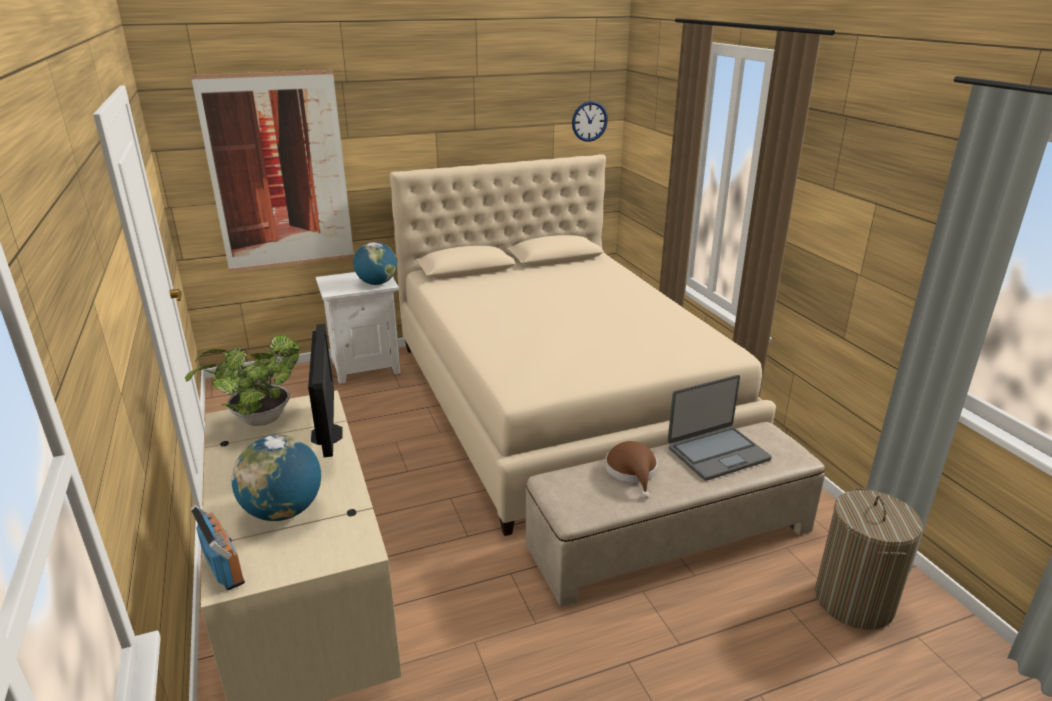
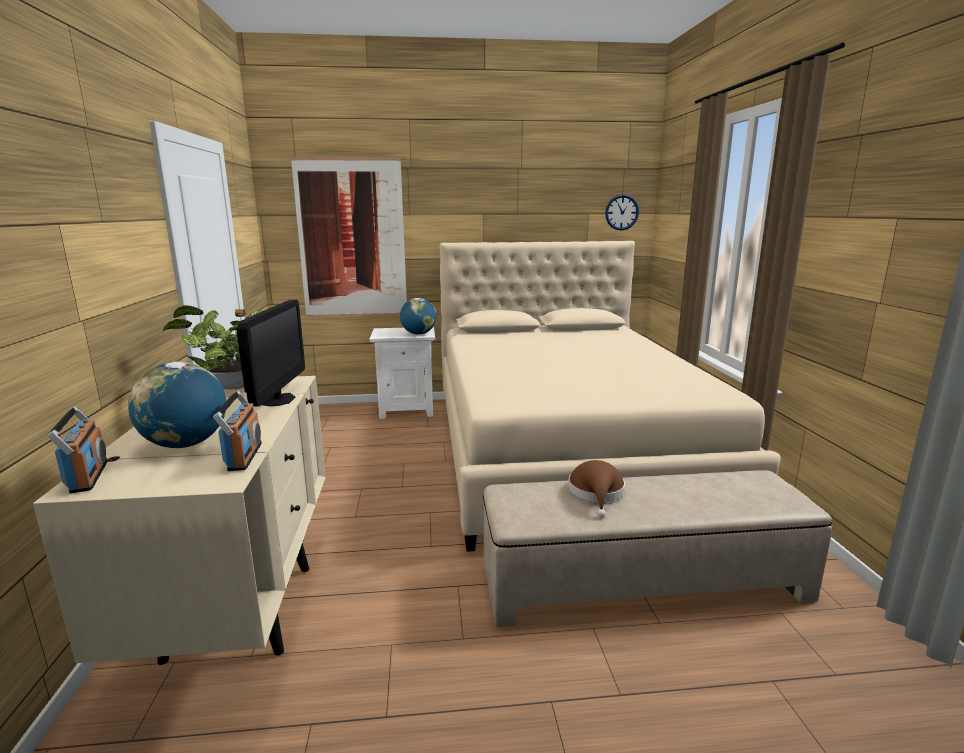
camera: 15 degrees right, 10 degrees down
(356, 517) = (244, 456): none -> radio
(717, 453) = (699, 489): laptop -> none
(854, 601) = (866, 689): laundry basket -> none

